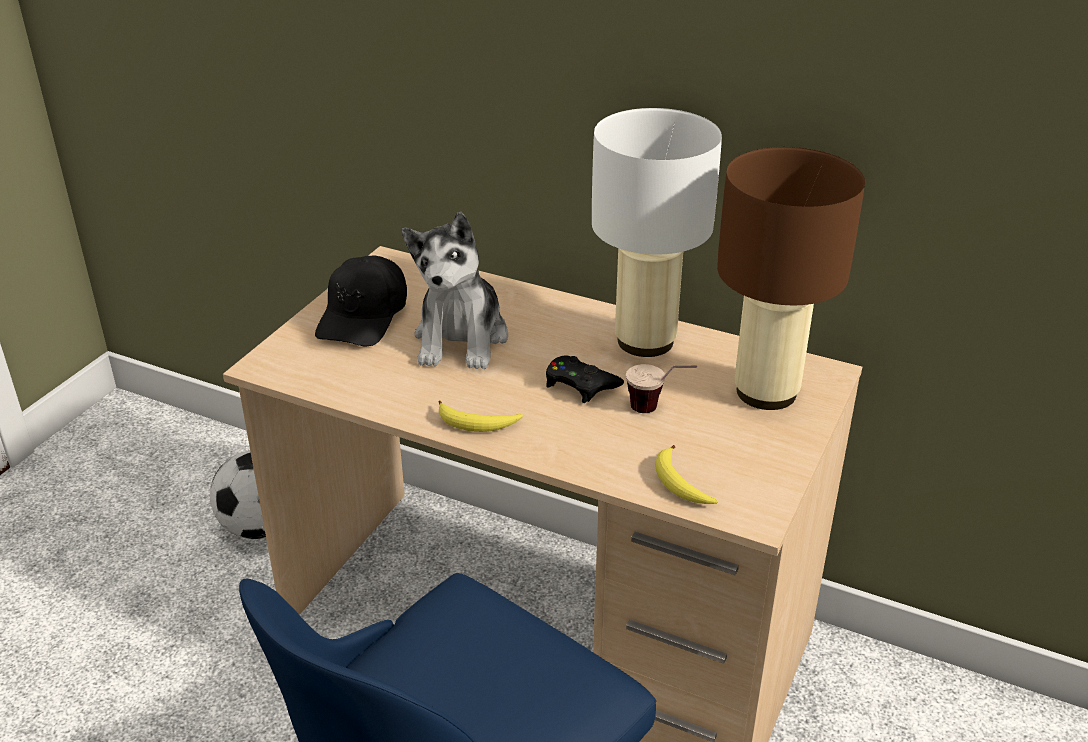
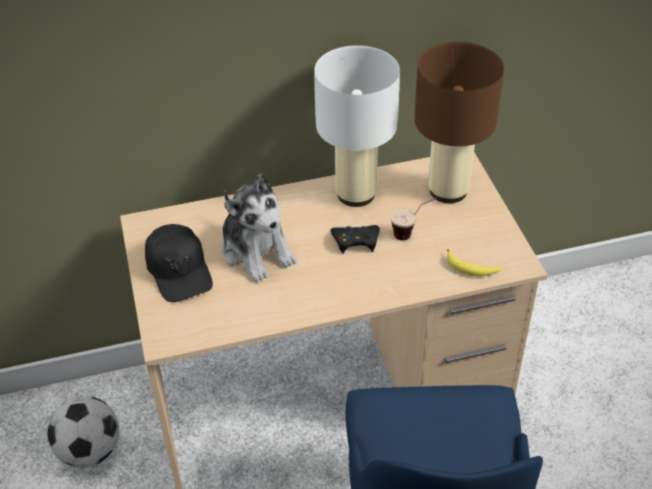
camera: 40 degrees left, 10 degrees up
(477, 423) = (334, 298): banana -> none

